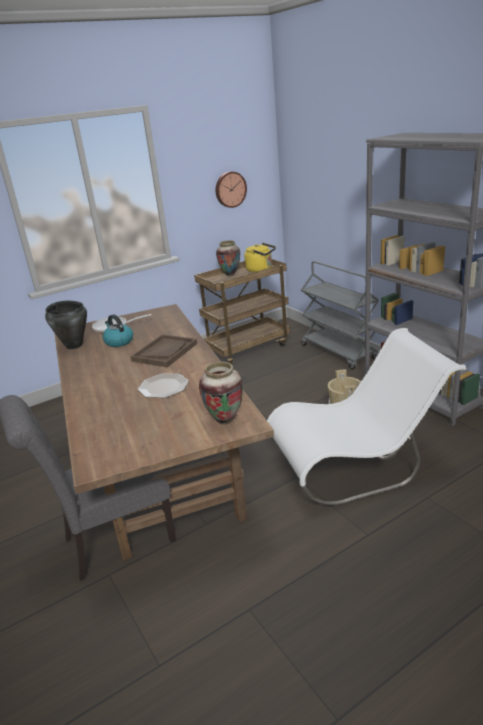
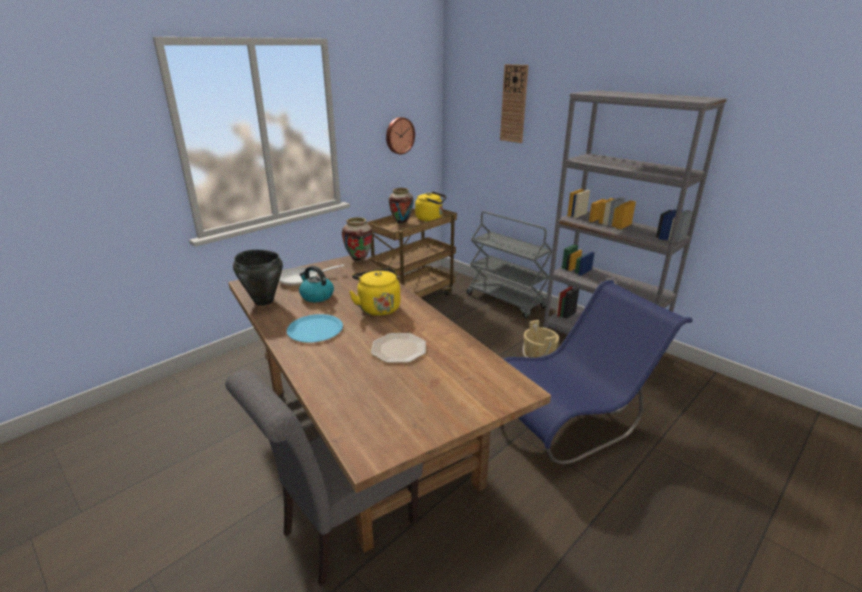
camera: 15 degrees left, 0 degrees up
(103, 369) = (315, 329): none -> blue plate
(165, 352) = (378, 308): brown tray -> yellow kettle
(225, 420) = (492, 387): vase -> vase (359, 260)
(336, 151) = (514, 104): none -> wall clock
(357, 464) = (572, 417): white chair -> blue chair

